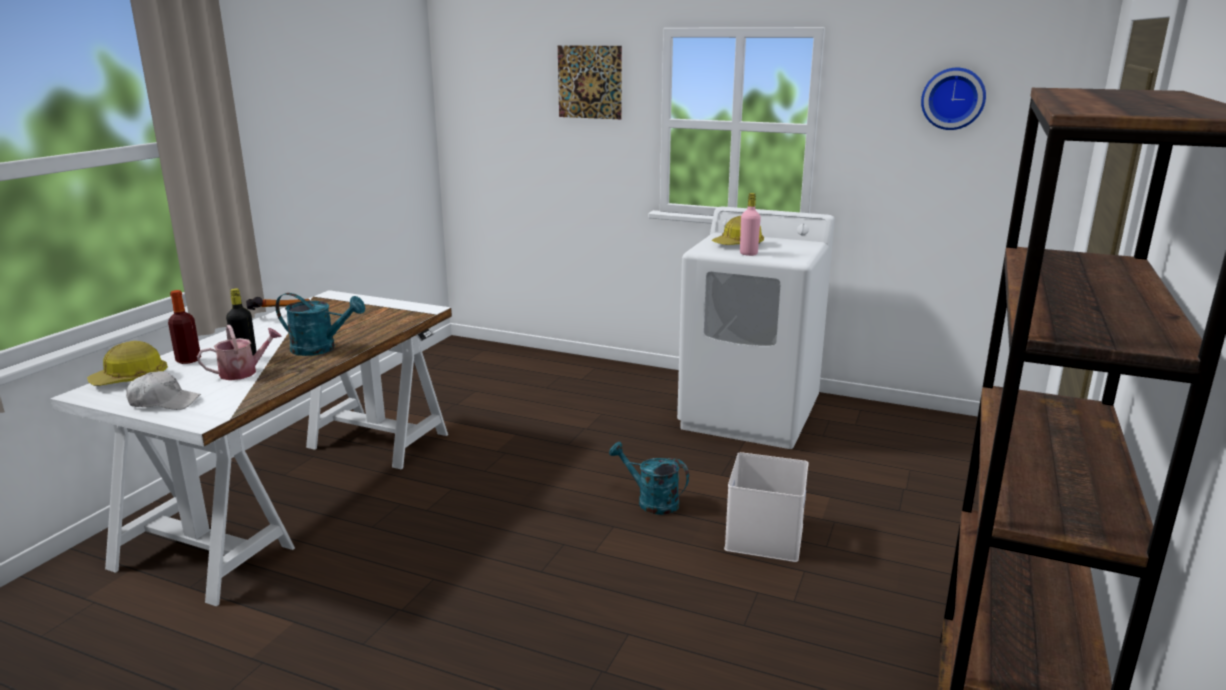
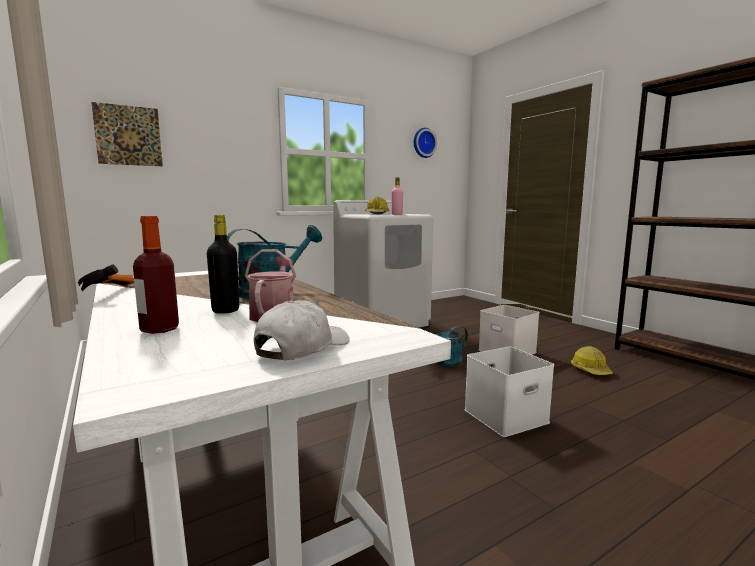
camera: 55 degrees left, 10 degrees down
(131, 379) = (150, 359): hard hat -> hard hat (590, 370)
(533, 580) = (505, 415): none -> white storage box
(589, 82) = (224, 118): picture -> picture (128, 135)

